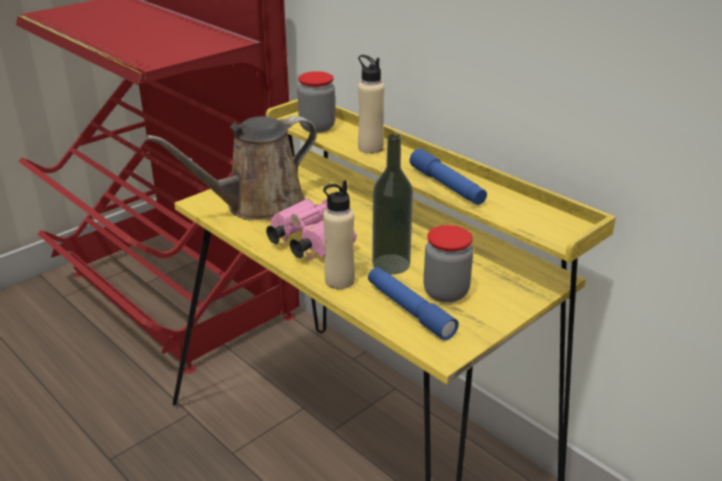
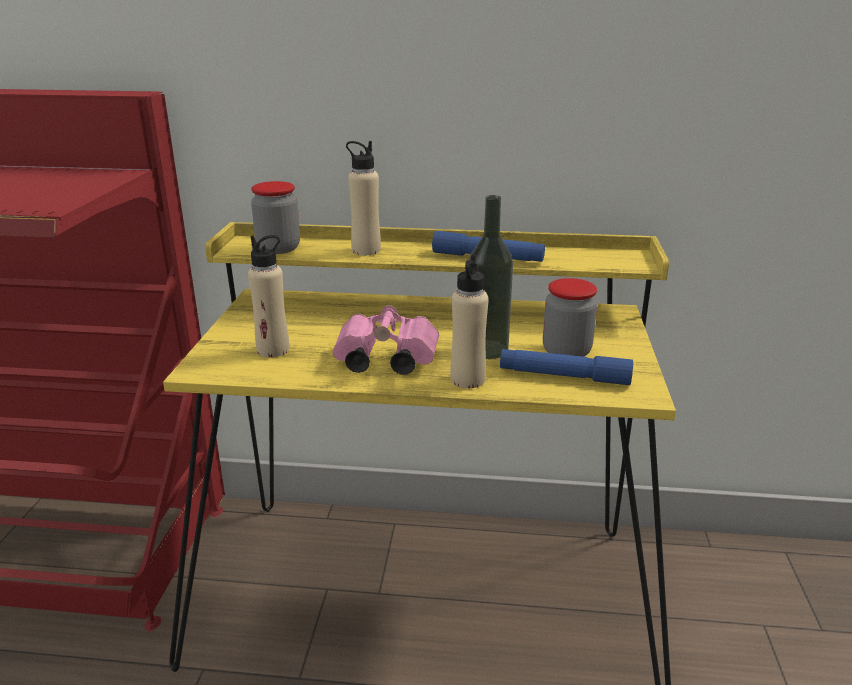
camera: 40 degrees left, 5 degrees down
(258, 205) = (273, 350): brown watering can -> beige bottle

